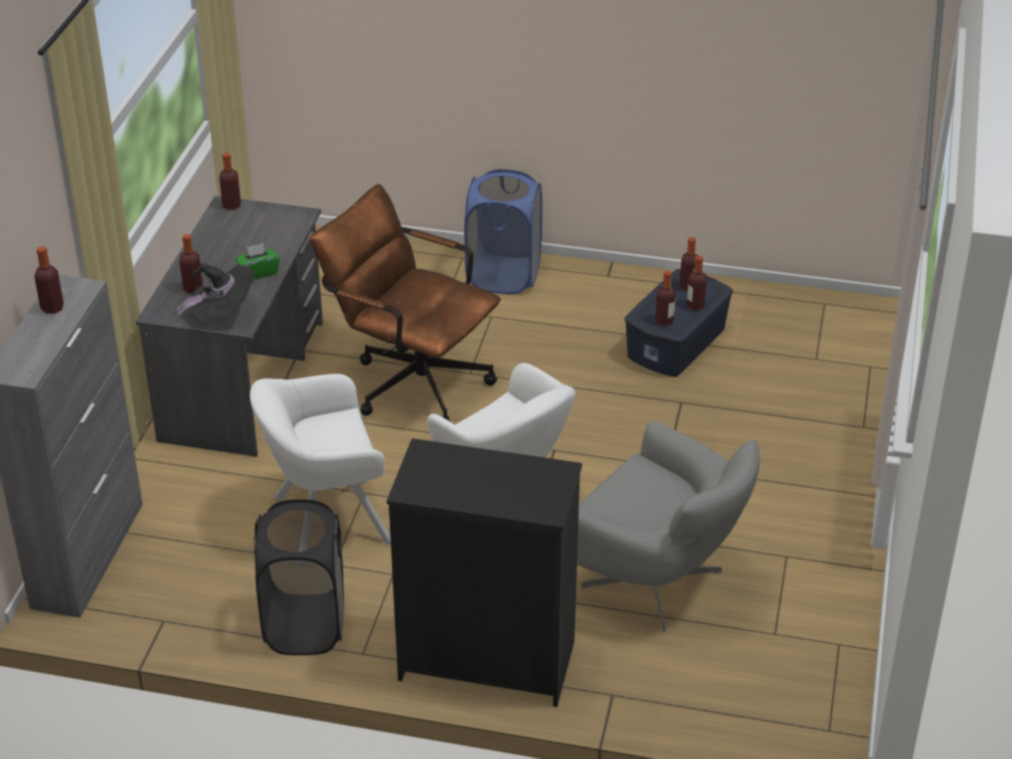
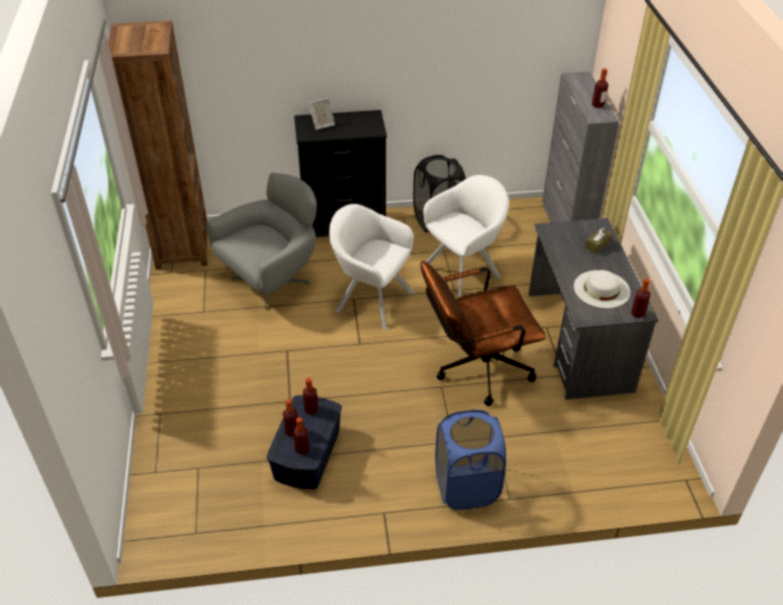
camera: 160 degrees right, 5 degrees up
(193, 288) = (597, 245): bottle -> brown tissue box
(222, 314) = (564, 233): black hat -> none
(246, 238) = (601, 289): none -> white hat
(258, 272) = (569, 265): green tissue box -> none
(410, 381) = (475, 369): brown office chair -> brown office chair turned 150 degrees clockwise
(518, 489) = (322, 125): none -> picture frame
(656, 583) = (273, 280): grey armchair -> grey armchair turned 120 degrees clockwise
(814, 693) = (182, 248): none -> brown bookcase

